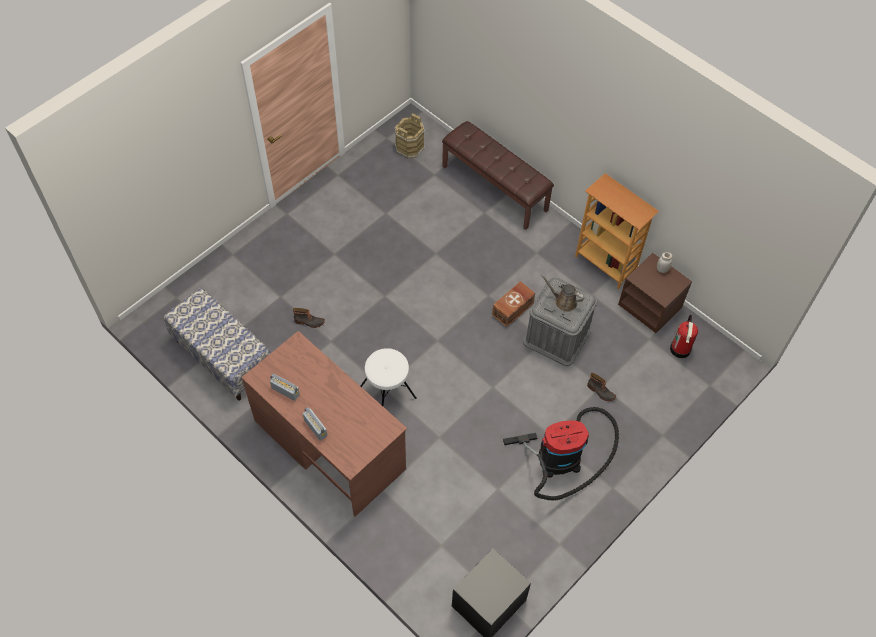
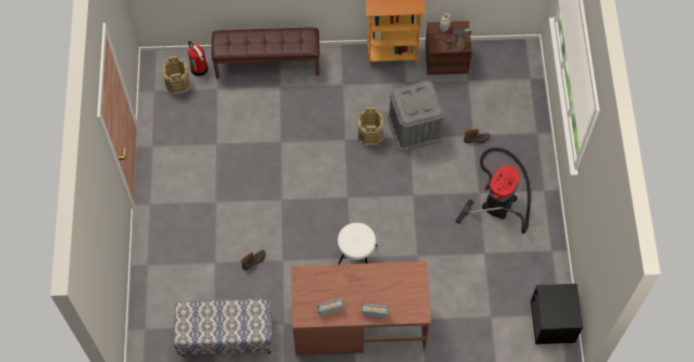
camera: 45 degrees left, 5 degrees up
(513, 309) = (370, 134): brown storage box -> brown bucket
(563, 301) = (415, 100): brown watering can -> brown watering can (455, 43)
(680, 349) = (491, 71): fire extinguisher -> fire extinguisher (199, 68)

